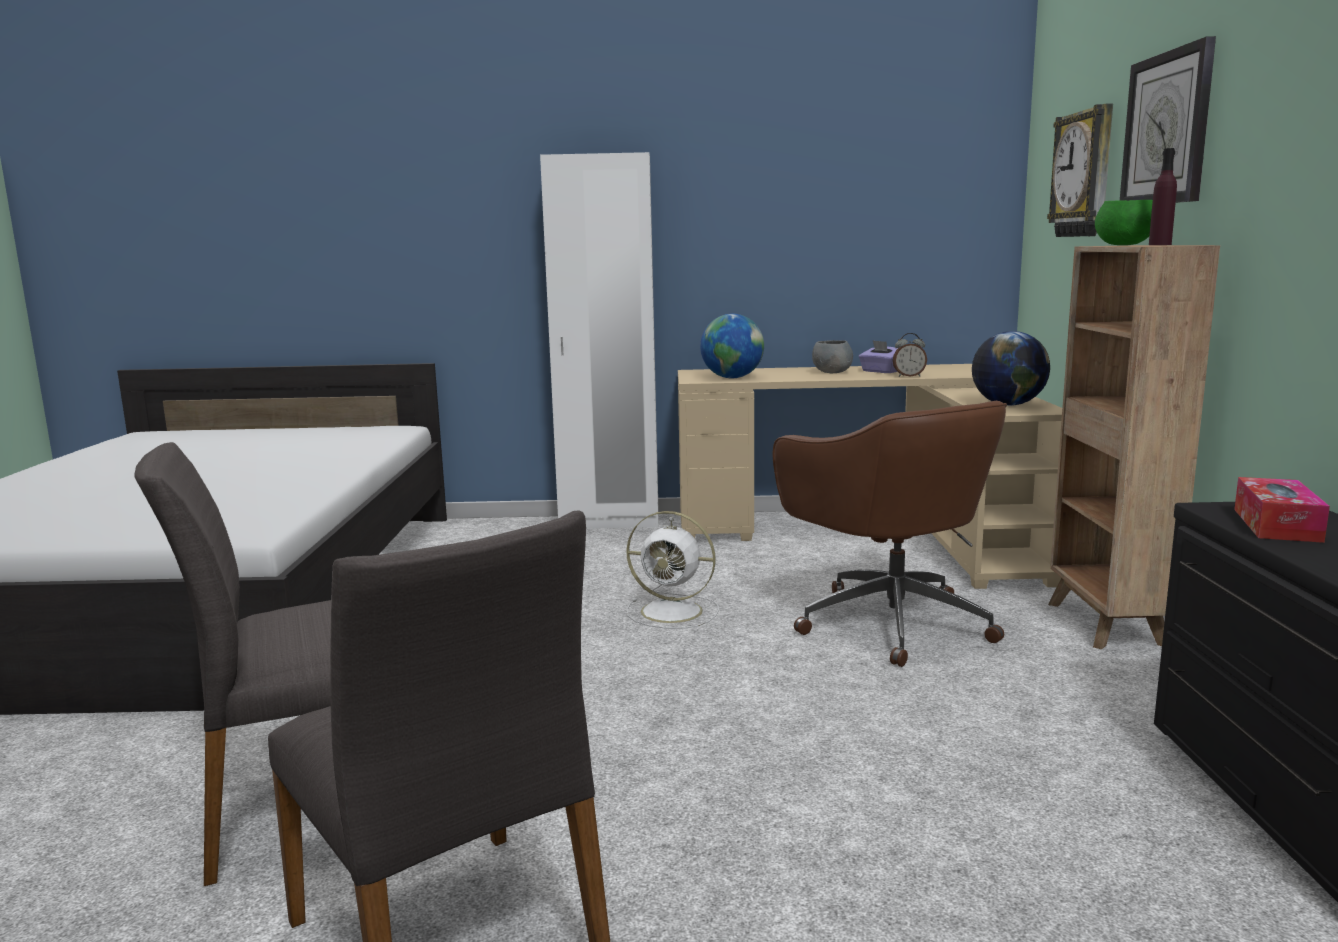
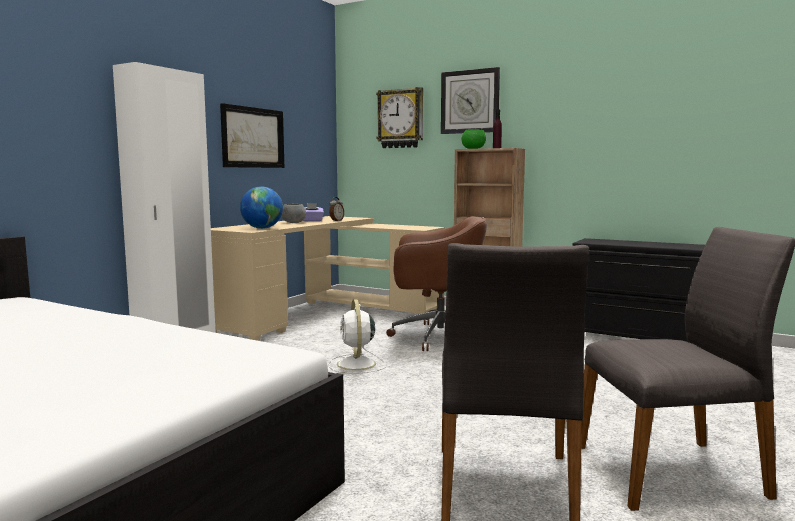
camera: 60 degrees left, 5 degrees down
(674, 612) = (356, 364): white fan -> white fan turned 120 degrees clockwise
(794, 231) = (253, 137): none -> picture
(1007, 405) = (410, 227): globe -> none
(1276, 525) = (610, 242): tissue box -> none

